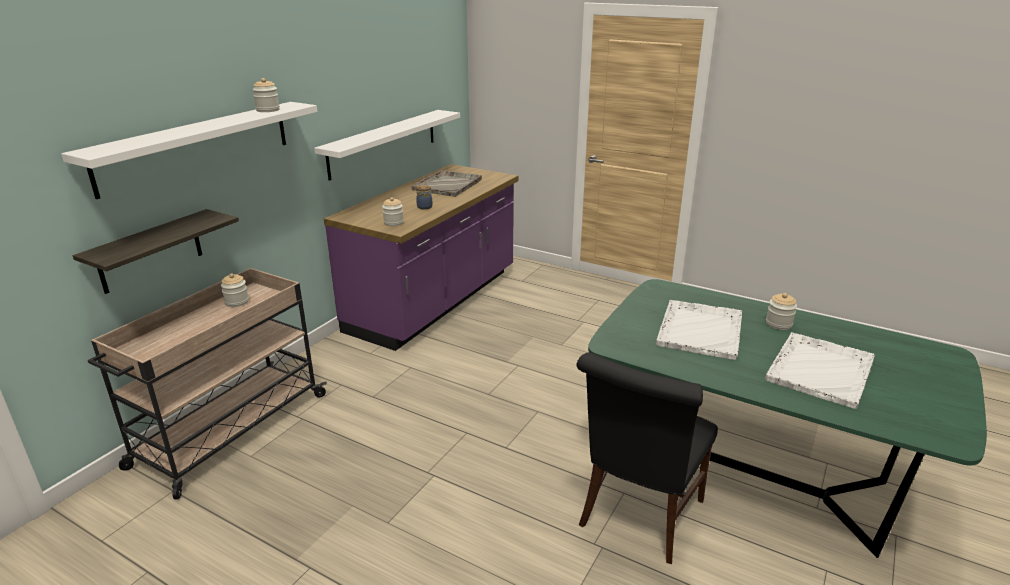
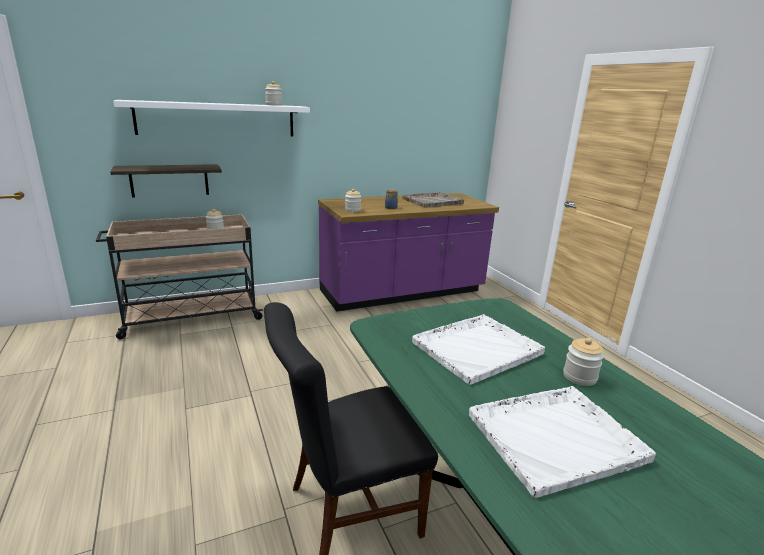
camera: 35 degrees right, 5 degrees down
(384, 143) = (390, 158): white shelf -> none

